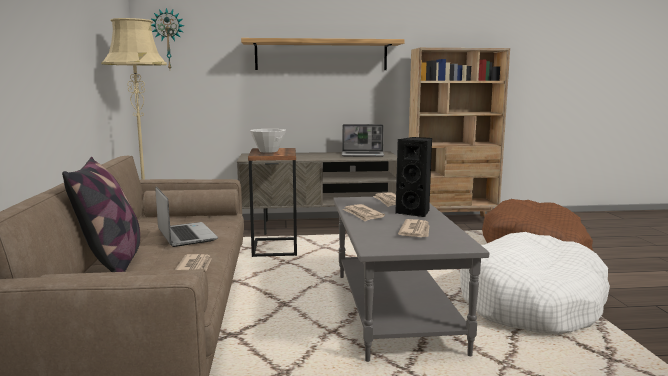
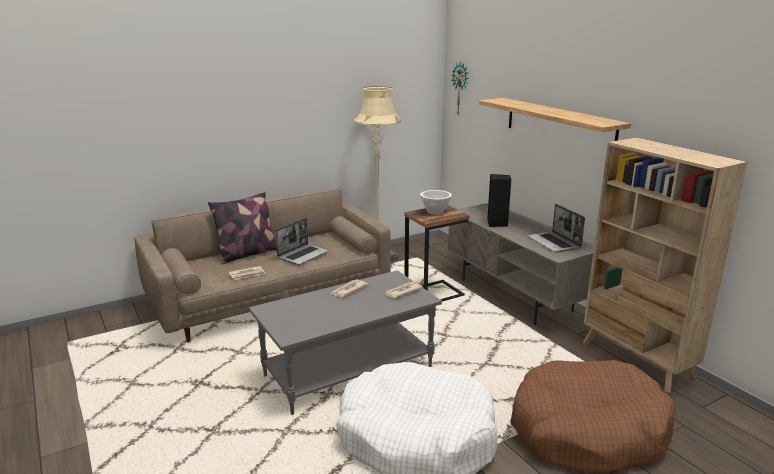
camera: 65 degrees right, 10 degrees up
(415, 212) = (372, 307): black speaker -> black speaker (497, 224)
(416, 231) = (315, 315): newspaper -> none

